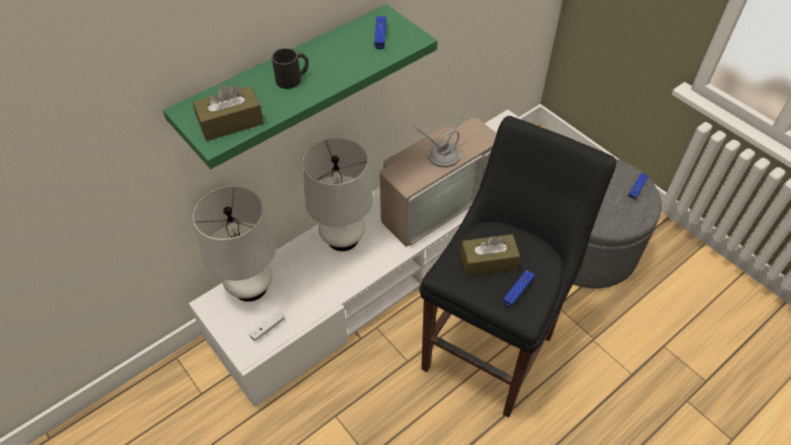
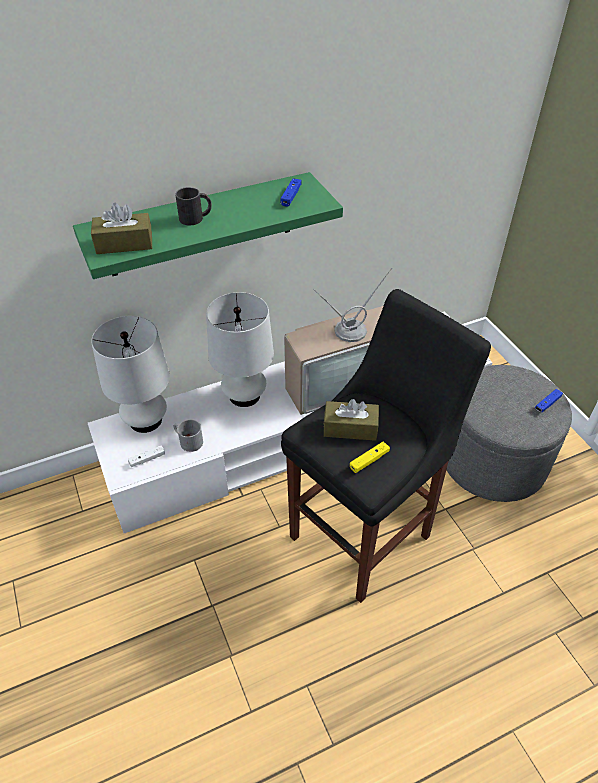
camera: 15 degrees right, 5 degrees down
(303, 300) = (188, 441): none -> grey mug
(518, 291) = (369, 460): blue game controller -> yellow game controller

